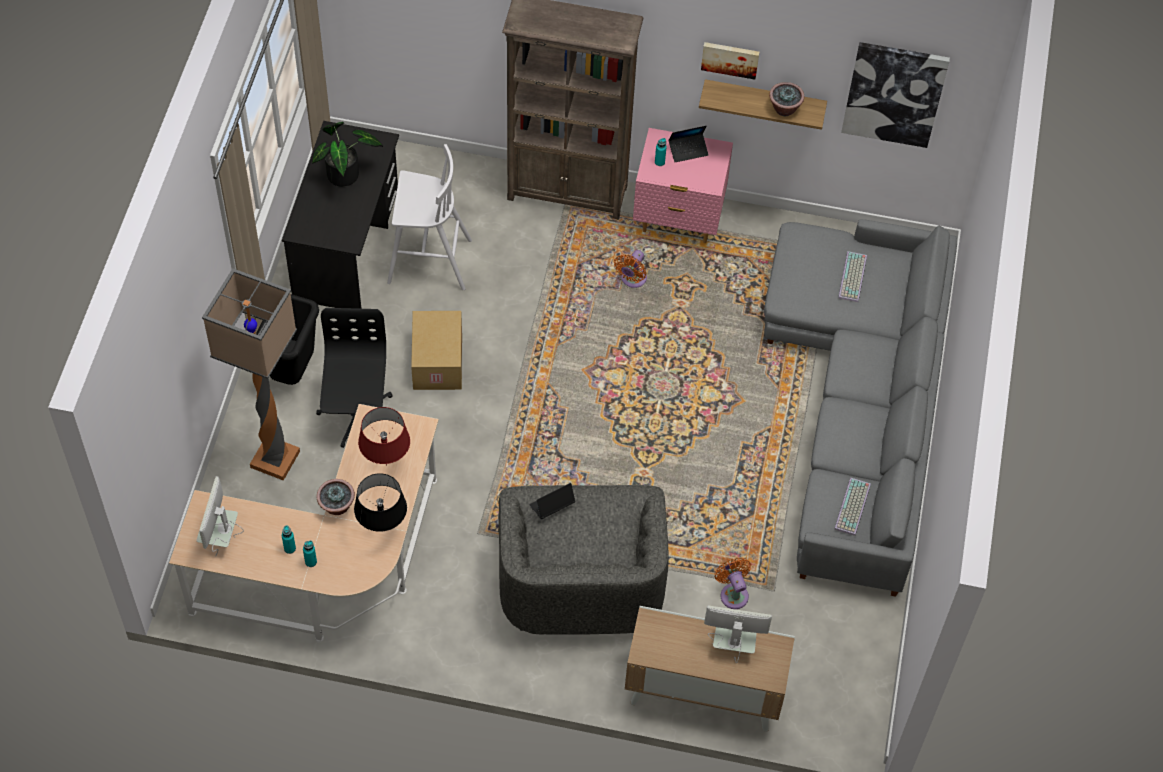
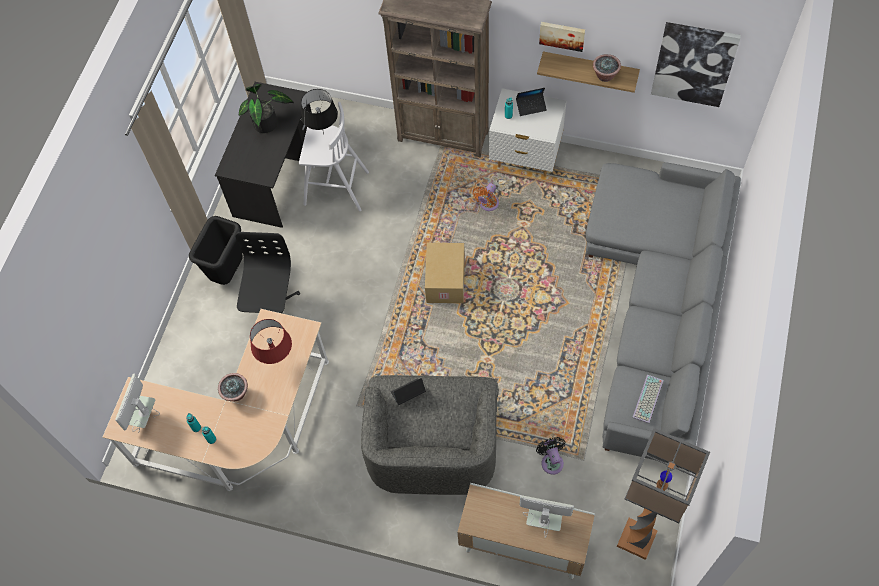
camera: 10 degrees right, 5 degrees up
(274, 458) = (208, 341): floor lamp -> floor lamp (636, 537)
(382, 531) = (270, 415): black table lamp -> black table lamp (323, 134)
(436, 361) = (335, 266): cardboard box -> cardboard box (444, 280)
(678, 220) = (525, 158): pink nightstand -> white nightstand
(733, 593) = (551, 461): orange fan -> black fan
(853, 278) = (656, 209): keyboard -> none

